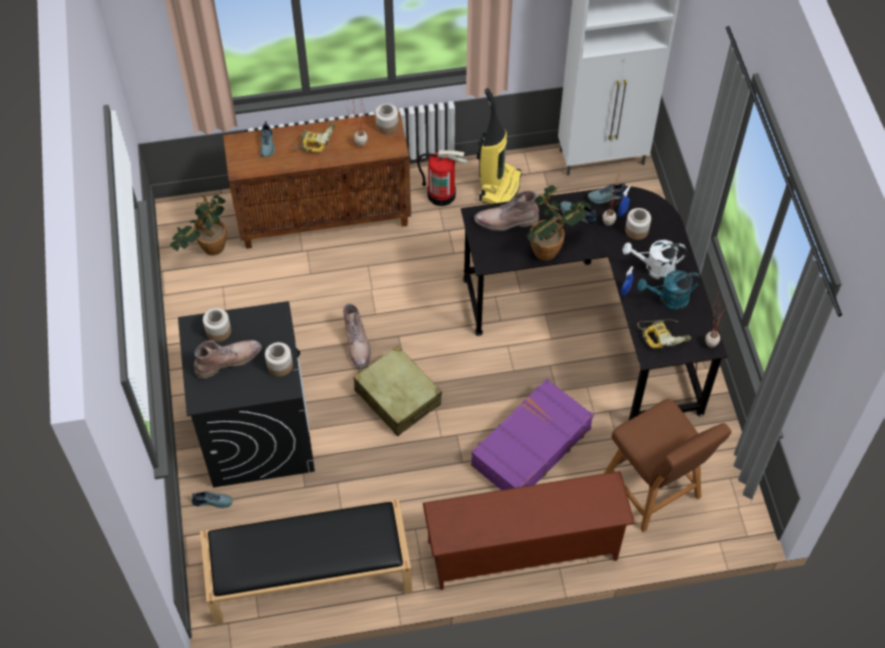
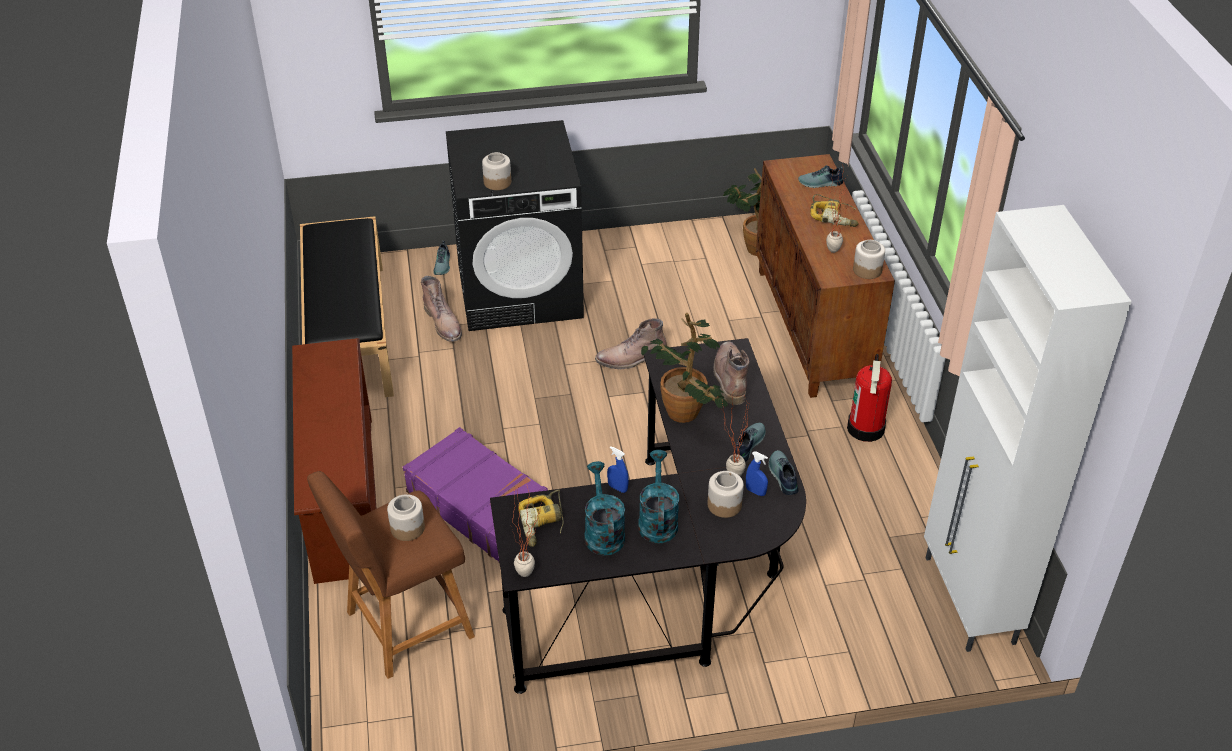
camera: 90 degrees right, 15 degrees down
(218, 331) = (544, 143): jar -> jar (408, 528)
(228, 360) = (507, 151): brown boot -> brown boot (444, 323)
(397, 397) = (558, 392): beige suitcase -> none
(499, 187) = (890, 484): vacuum cleaner -> none
(654, 268) = (657, 520): white watering can -> turquoise watering can

